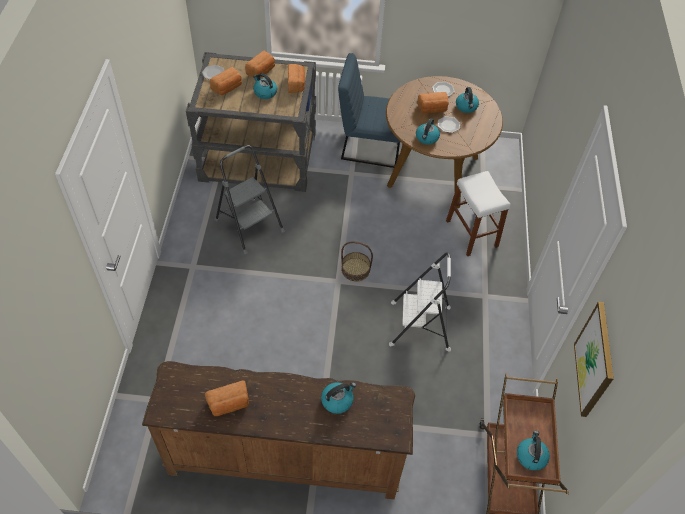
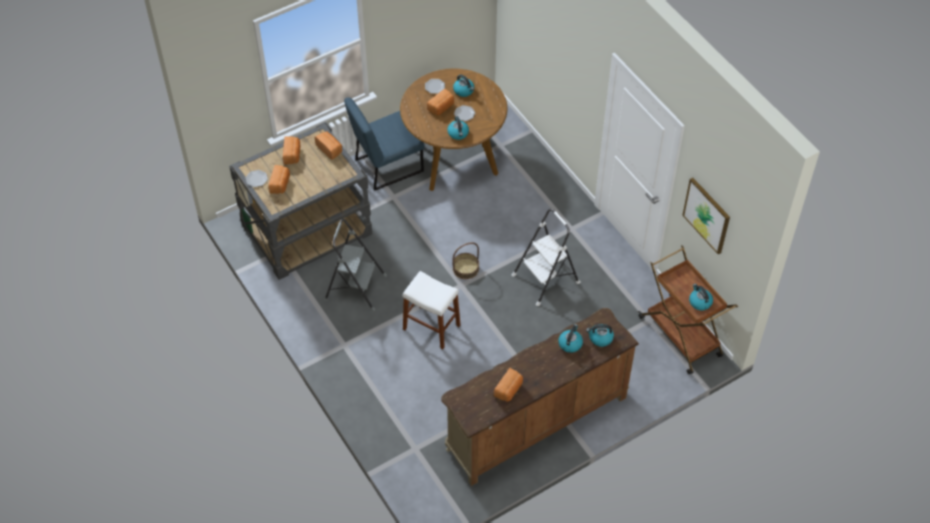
camera: 35 degrees left, 0 degrees up
(265, 92) = (312, 170): kettle -> kettle (600, 338)
(471, 233) = (524, 188): white stool -> white stool (431, 327)

